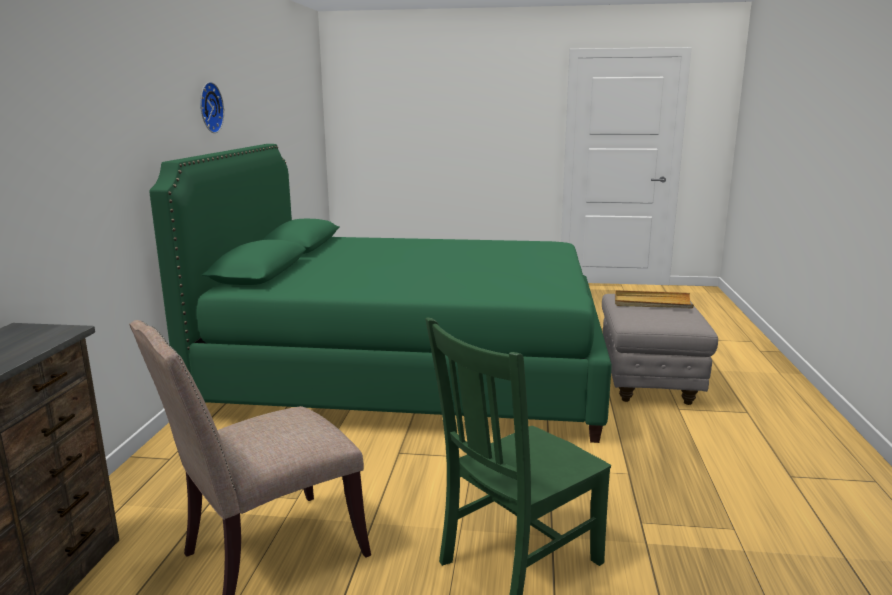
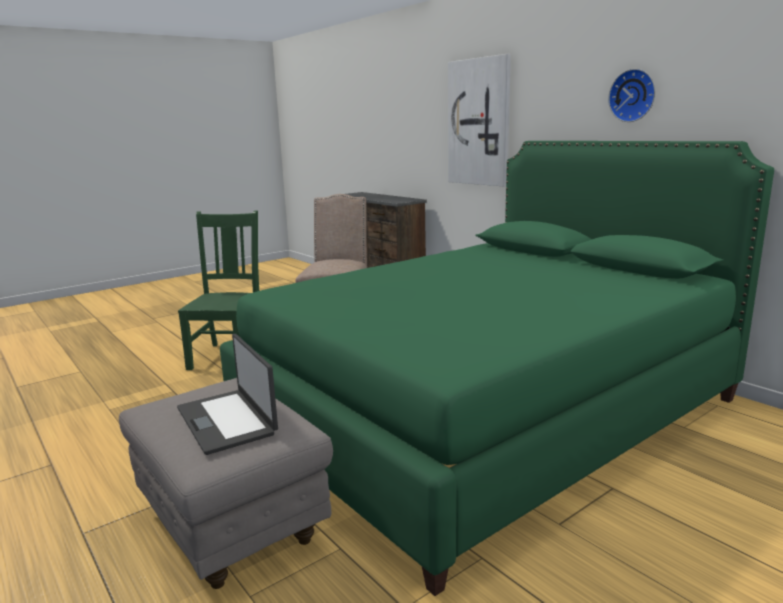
camera: 135 degrees right, 0 degrees up
(78, 143) = (479, 122): none -> picture
(652, 303) = (227, 420): beige tray -> laptop

